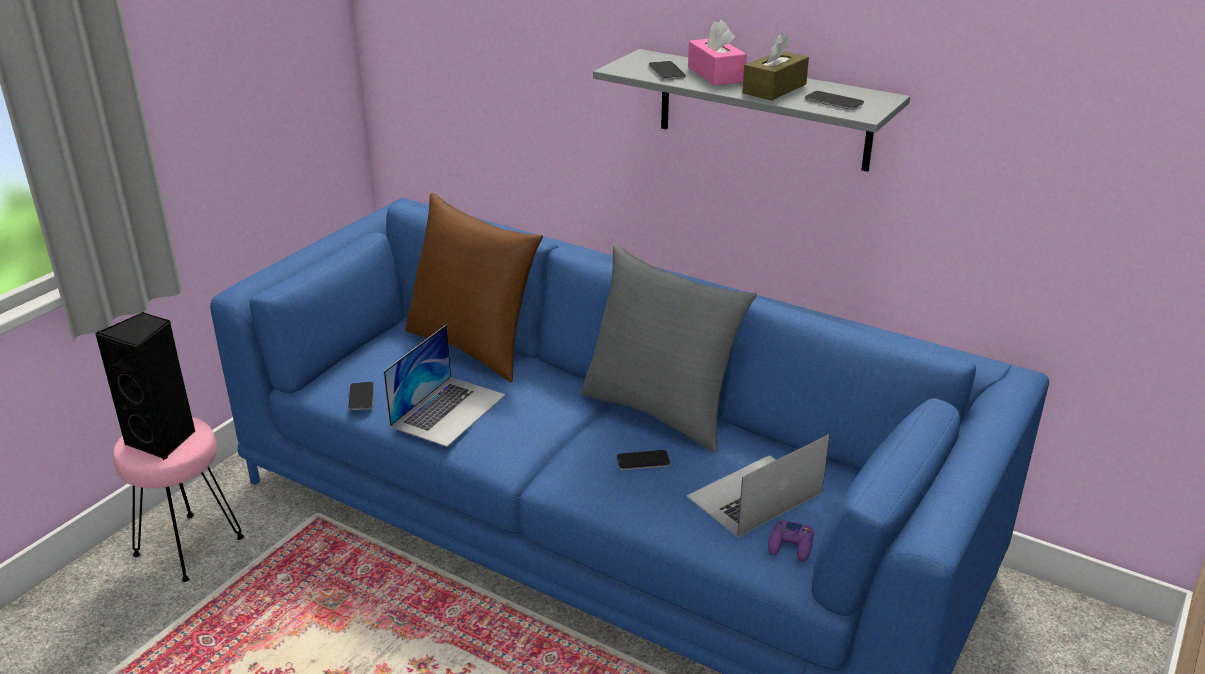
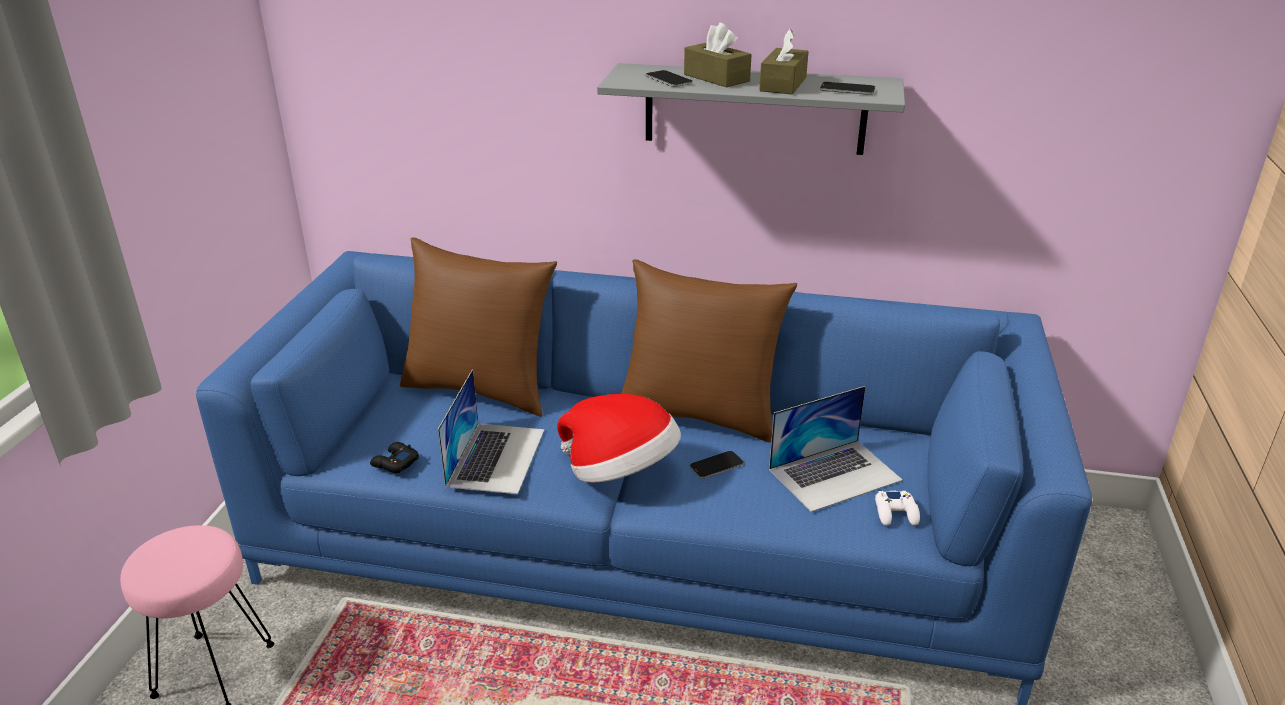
camera: 20 degrees left, 0 degrees up
(163, 440) = (181, 558): black speaker -> none
(361, 397) = (394, 463): phone -> black game controller
(550, 447) = (621, 472): none -> hat
(660, 411) = (700, 415): grey pillow -> brown pillow
(715, 74) = (716, 78): pink tissue box -> brown tissue box
(754, 495) = (835, 474): laptop -> laptop turned 150 degrees counterclockwise
(791, 545) = (896, 513): purple game controller -> white game controller

